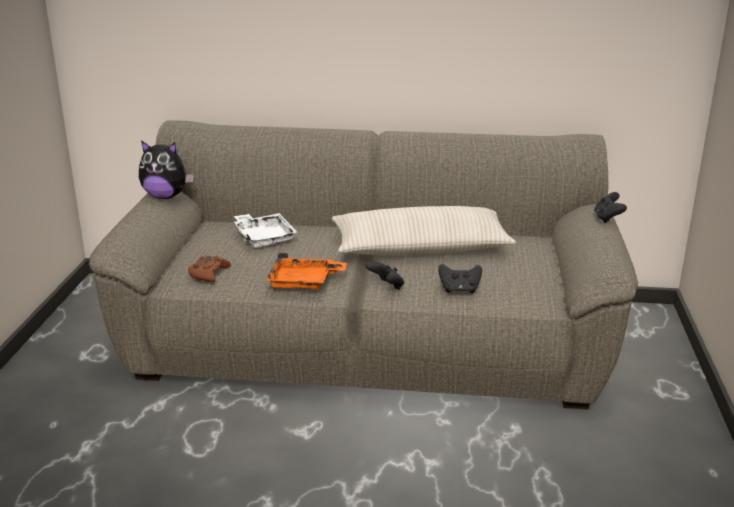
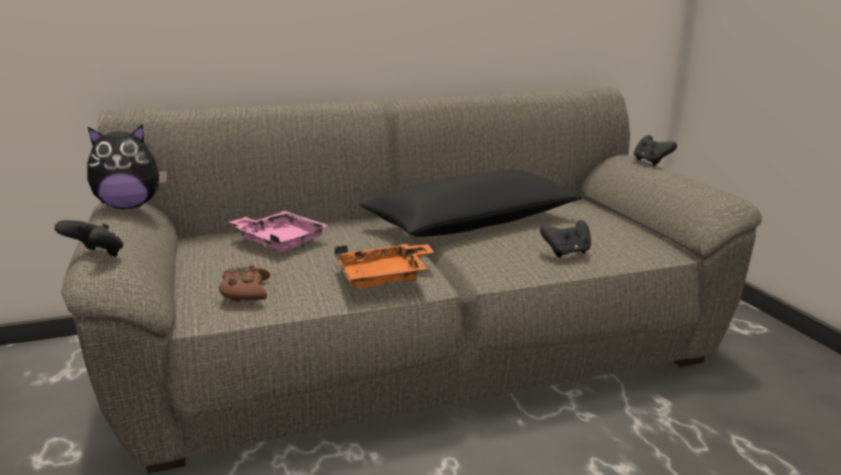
camera: 25 degrees left, 5 degrees down
(264, 237) = (280, 241): white tray -> pink tray
(386, 286) = (486, 264): black game controller -> black game controller (96, 256)
(420, 248) = (472, 223): beige pillow -> black pillow

